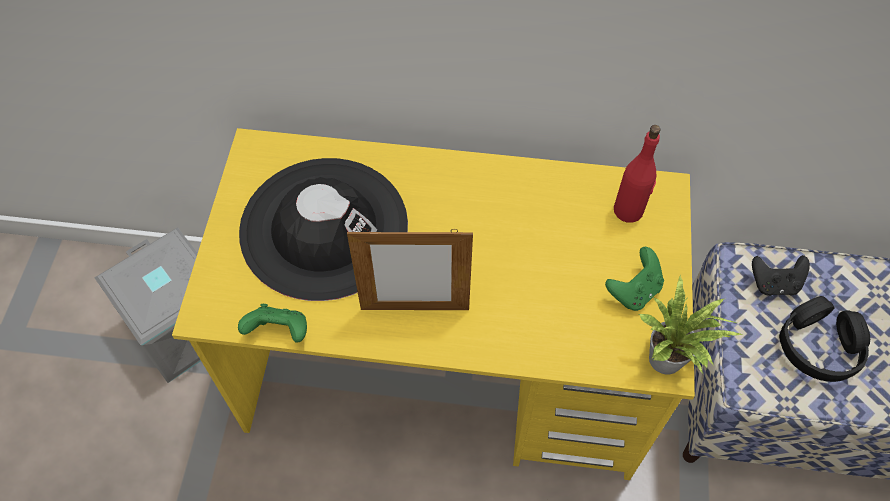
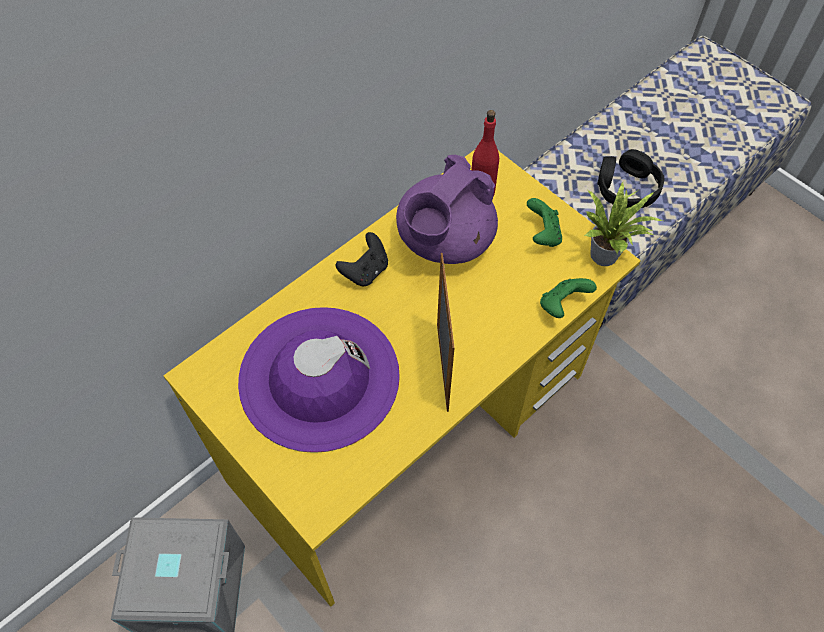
camera: 50 degrees left, 0 degrees up
(279, 332) = (381, 468): green game controller -> green game controller (562, 305)
(324, 227) = (319, 377): black hat -> purple hat
(414, 309) = (442, 367): picture frame -> picture frame turned 45 degrees counterclockwise
(544, 219) = (444, 241): none -> purple teapot
(774, 283) = (567, 175): black game controller -> black game controller (365, 271)

